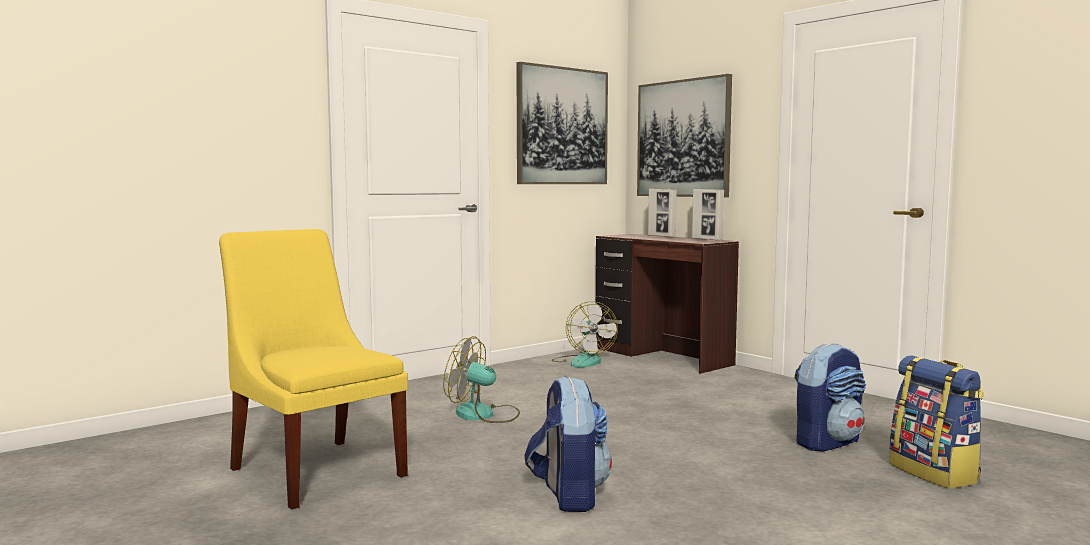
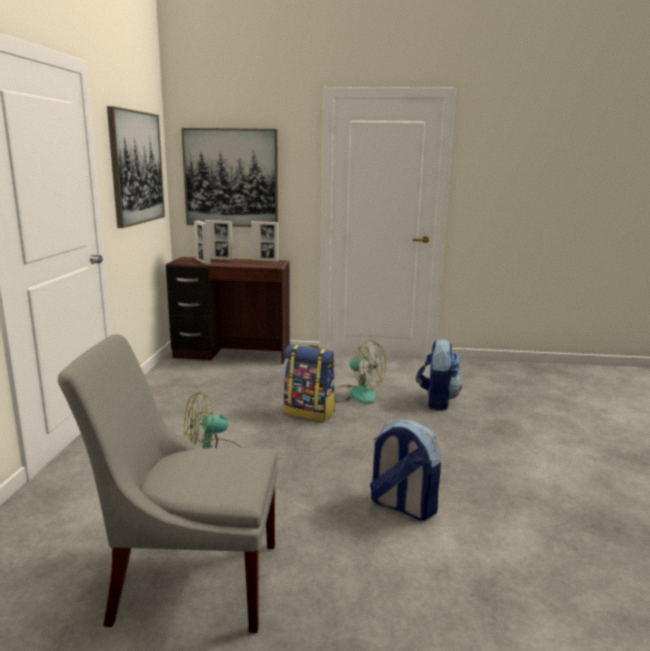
camera: 45 degrees left, 10 degrees up
(315, 469) = (189, 579): yellow chair -> grey chair
(583, 361) = (185, 374): fan -> fan (356, 394)
(636, 236) = (203, 262): none -> picture frame
(935, 473) = (507, 405): backpack -> backpack (310, 412)

